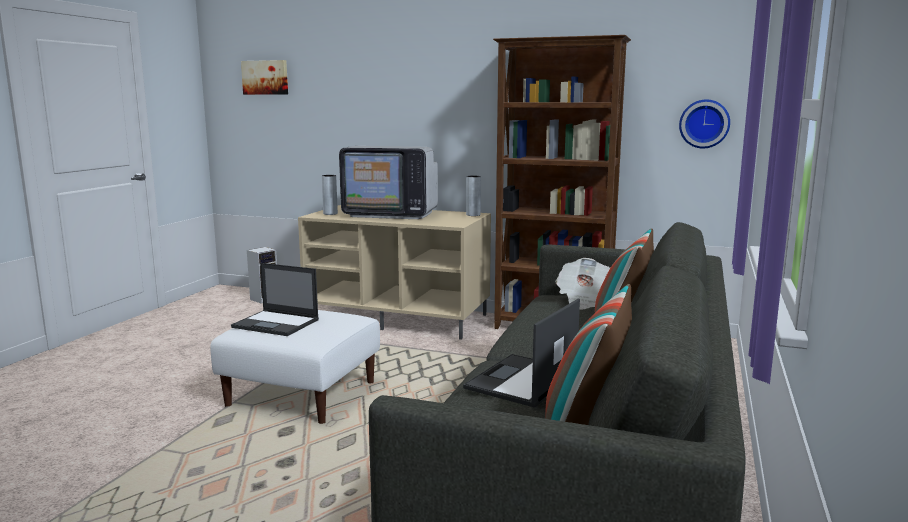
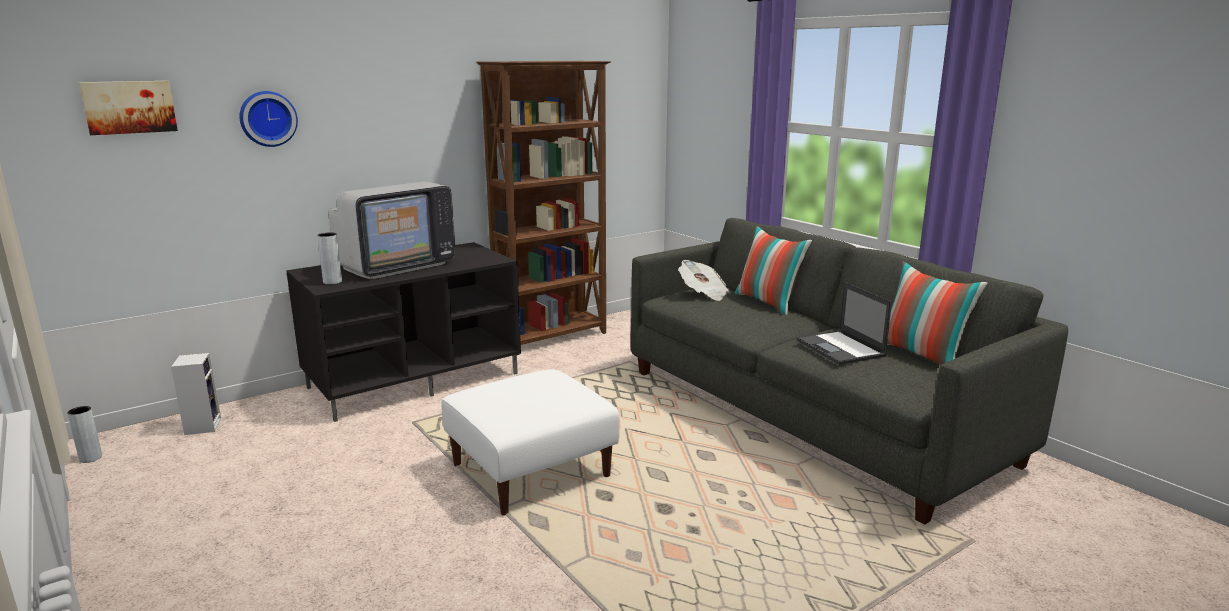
camera: 55 degrees left, 5 degrees up
(276, 323) = (514, 405): laptop -> none
(399, 317) = (415, 379): beige tv stand -> black tv stand
(473, 215) = (469, 247): grey vase -> grey vase (90, 458)
(704, 124) = (634, 133): wall clock -> wall clock (267, 118)

